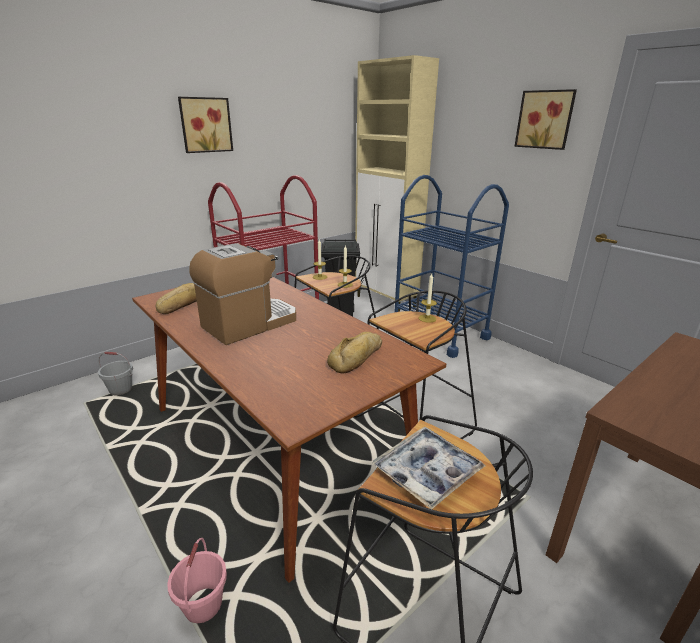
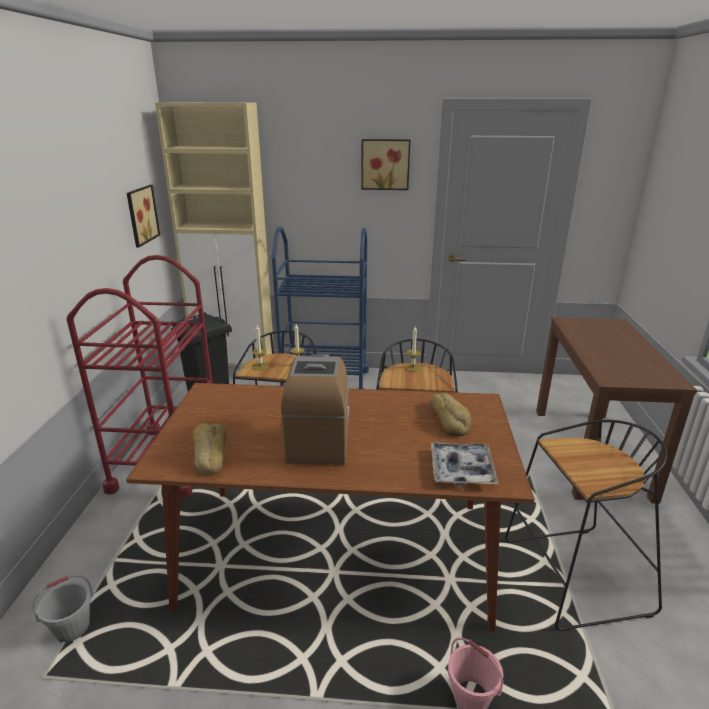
camera: 45 degrees left, 0 degrees up
(205, 125) = (38, 213): picture -> picture (140, 215)
(427, 472) = (593, 465): tray -> tray (461, 469)

